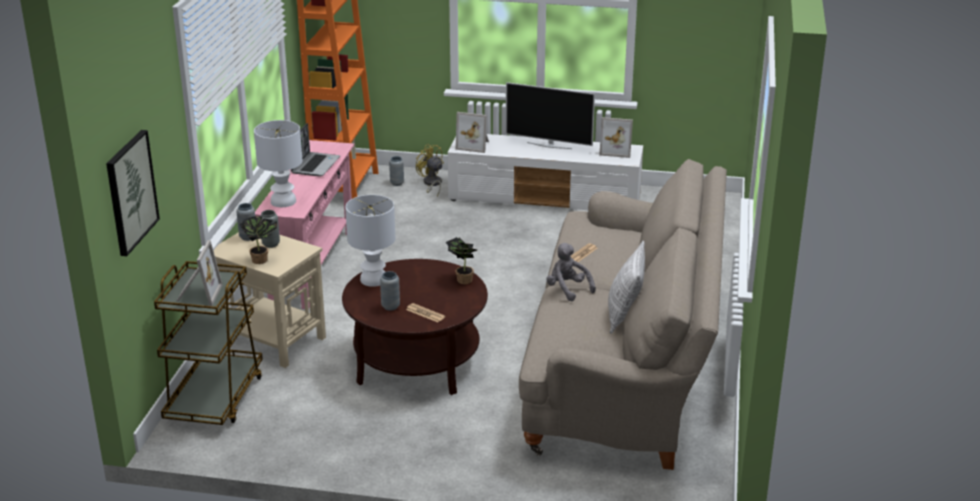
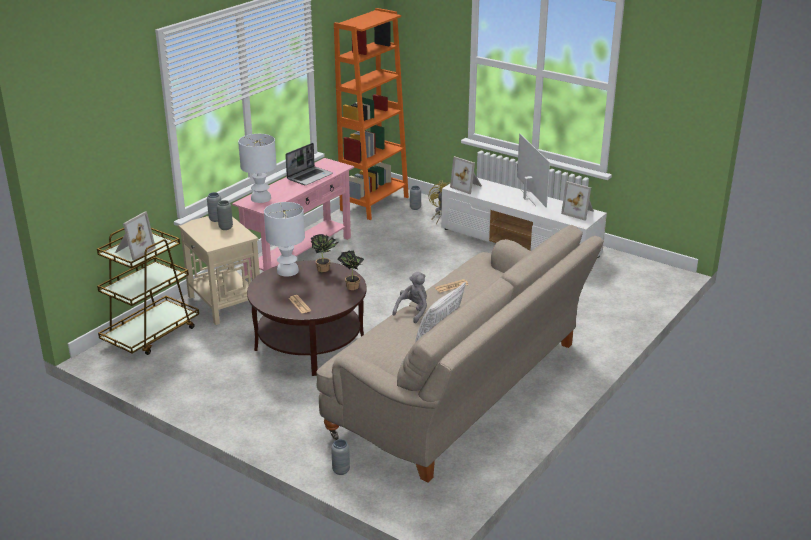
camera: 25 degrees right, 0 degrees up
(130, 192) = (80, 162): picture -> none
(262, 259) = (209, 237): potted plant -> potted plant (325, 269)
(390, 307) = (280, 294): grey vase -> grey vase (341, 470)
(549, 145) = (527, 198): television -> television turned 150 degrees counterclockwise
(567, 289) = (413, 311): grey plush toy -> grey plush toy turned 45 degrees clockwise

